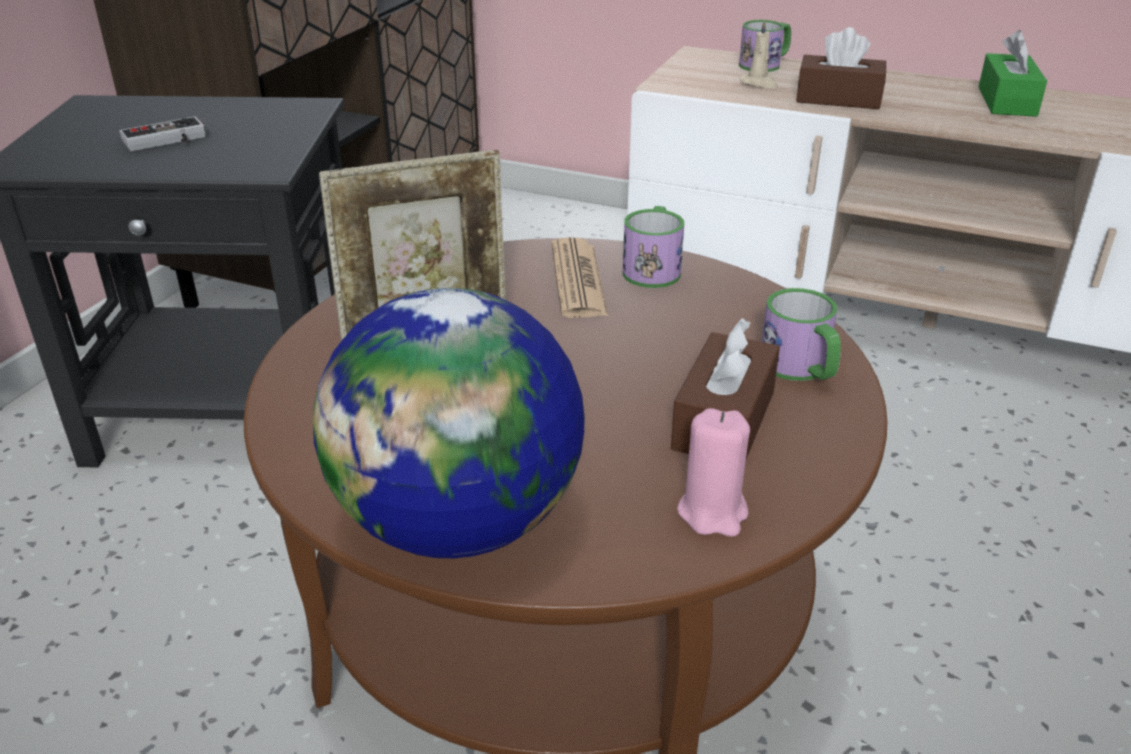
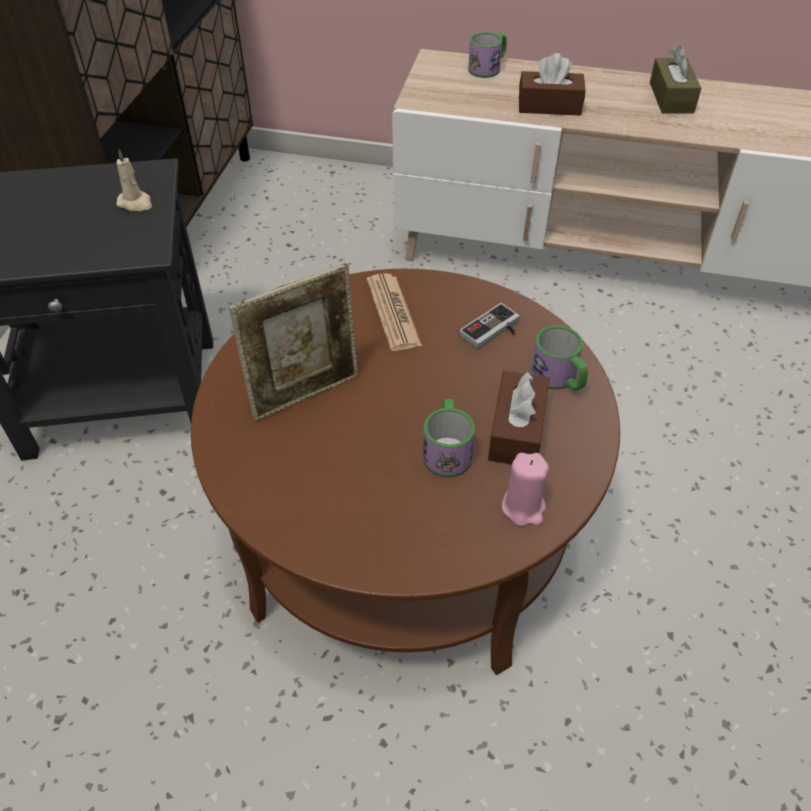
camera: 10 degrees left, 15 degrees up
(166, 141) = (56, 227): game controller -> game controller (493, 332)
(459, 523) = (368, 539): globe -> none
(653, 268) = (443, 295): mug -> mug (447, 450)
(759, 84) = (487, 92): beige candle -> beige candle (136, 203)
(1007, 101) = (671, 97): green tissue box -> brown tissue box

